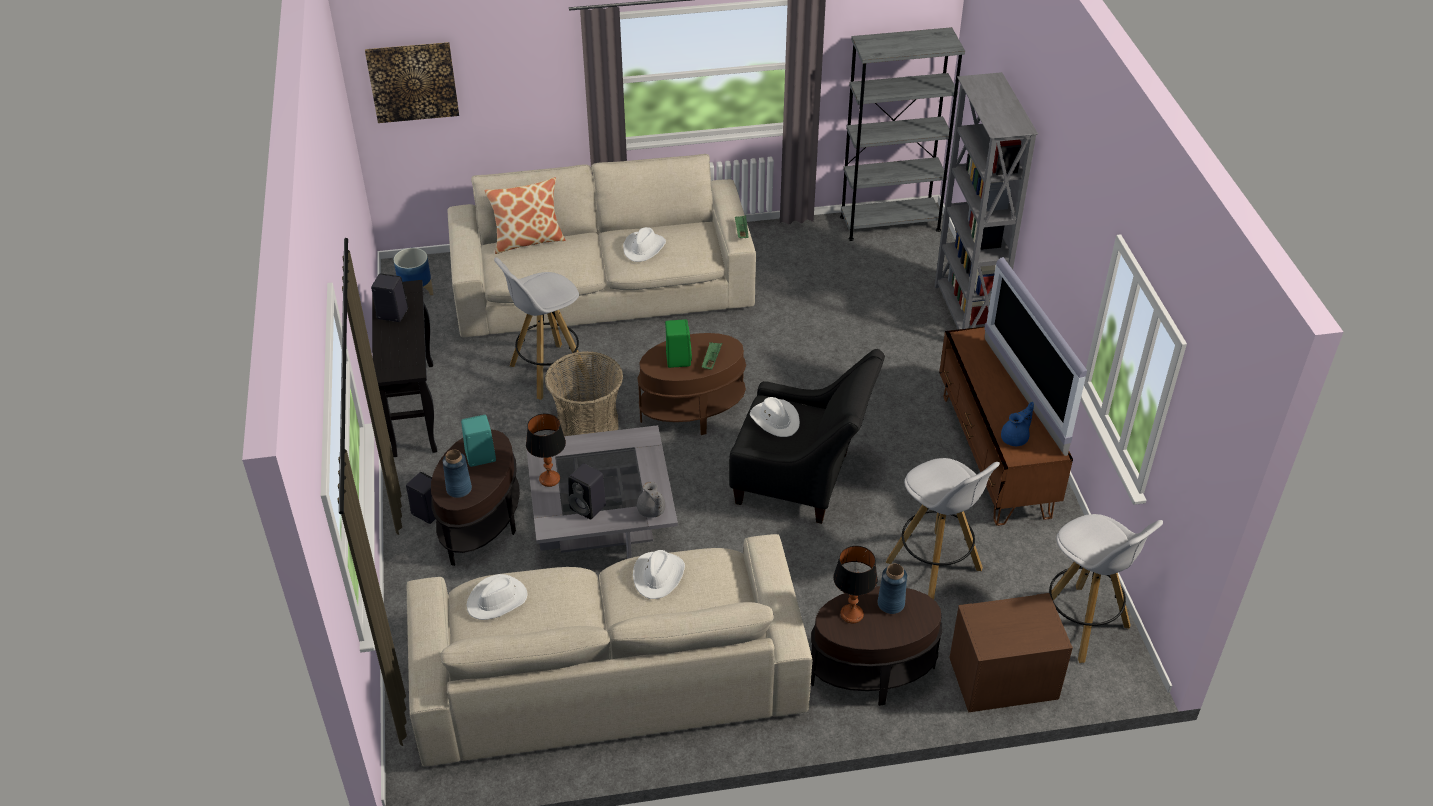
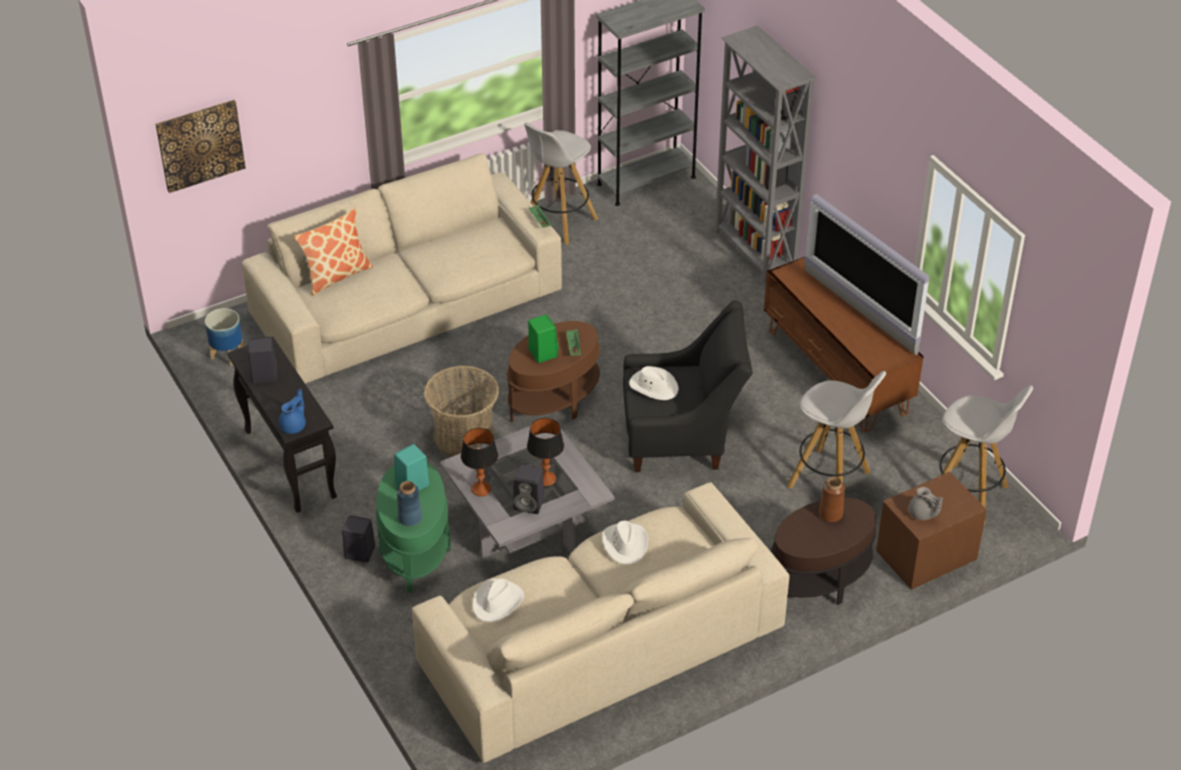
camera: 20 degrees left, 0 degrees up
(480, 524) = (415, 550): brown side table -> green side table
(548, 372) = (399, 398): white stool -> white stool (559, 222)
(644, 248) = (452, 257): white hat -> none
(651, 511) = (587, 493): grey teapot -> grey teapot (922, 514)
(851, 614) = (803, 530): table lamp -> table lamp (546, 479)
(891, 604) = (830, 514): blue vase -> brown vase
(1015, 438) = (869, 350): blue teapot -> blue teapot (294, 426)

